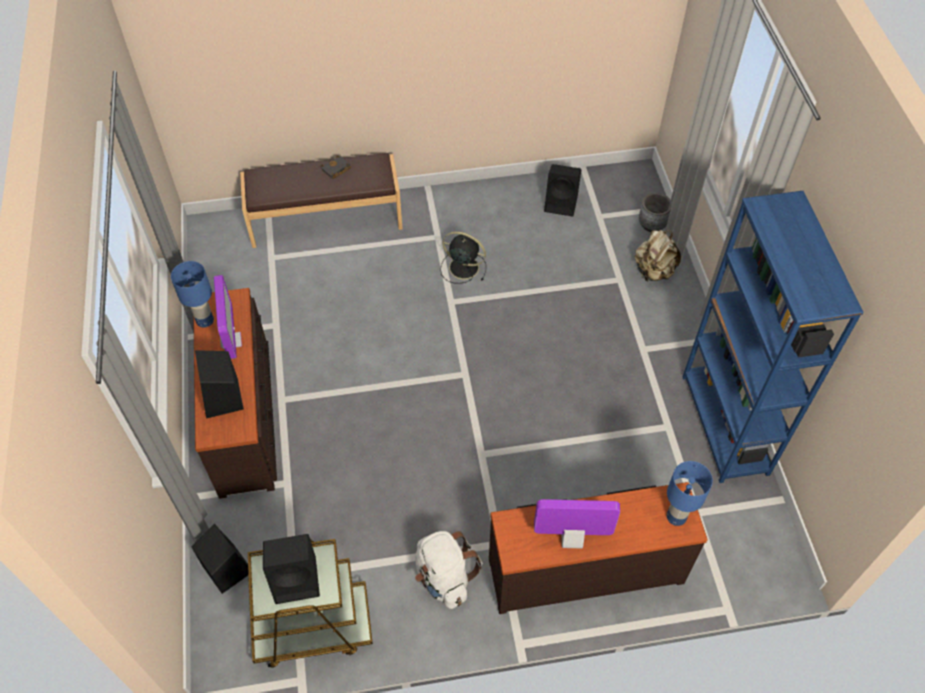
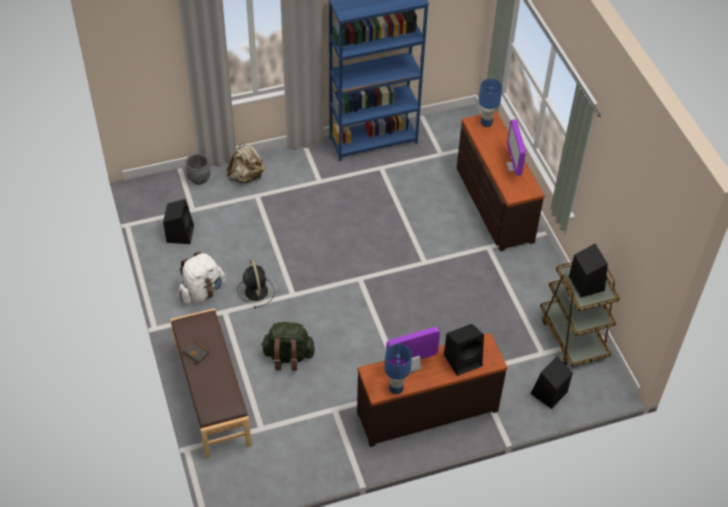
camera: 100 degrees left, 5 degrees down
(360, 289) = (288, 356): none -> green backpack
(444, 578) = (519, 272): white backpack -> white backpack (202, 292)
(462, 267) = (256, 291): black fan -> black fan turned 150 degrees clockwise

